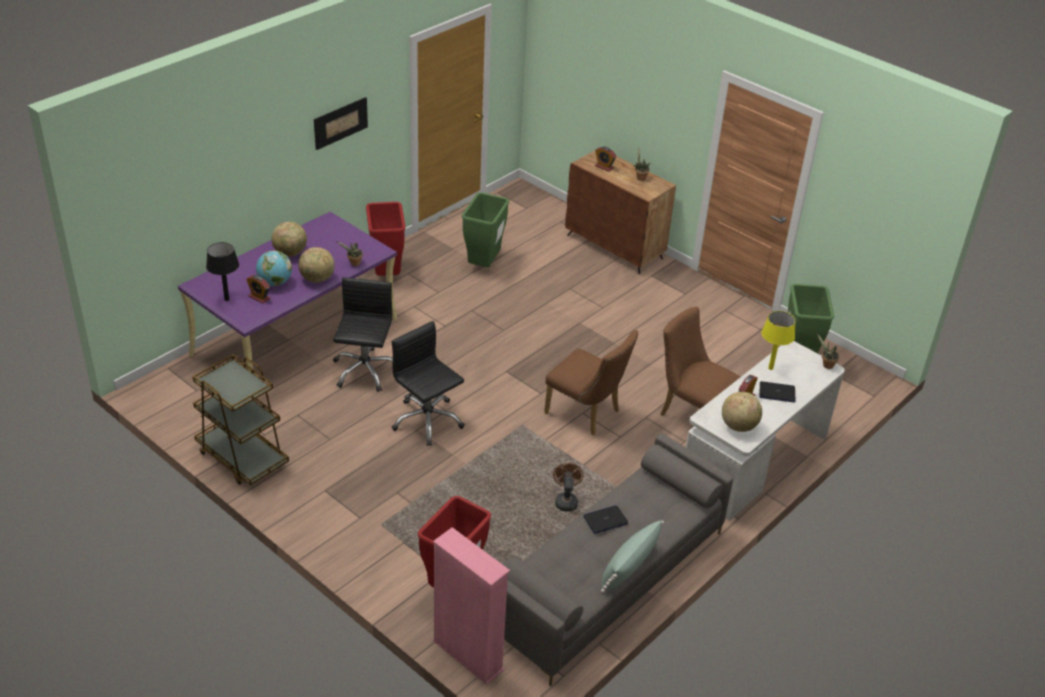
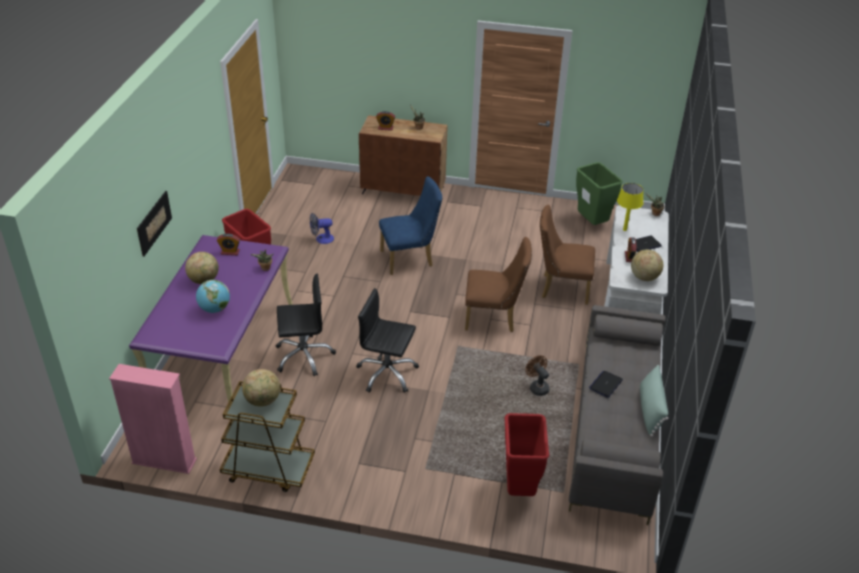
camera: 30 degrees left, 0 degrees up
(226, 299) = (186, 339): black table lamp -> none
(259, 297) = (213, 326): alarm clock -> alarm clock (230, 252)
(317, 279) = (247, 292): globe -> globe (263, 400)
(340, 123) = (196, 153): picture -> picture (154, 223)
(364, 370) = (304, 356): black office chair -> black office chair turned 105 degrees clockwise
(467, 655) = (575, 533): pink bookcase -> pink bookcase (164, 461)
(483, 266) = (321, 239): green trash can -> fan
(556, 320) = (410, 259): none -> blue chair

